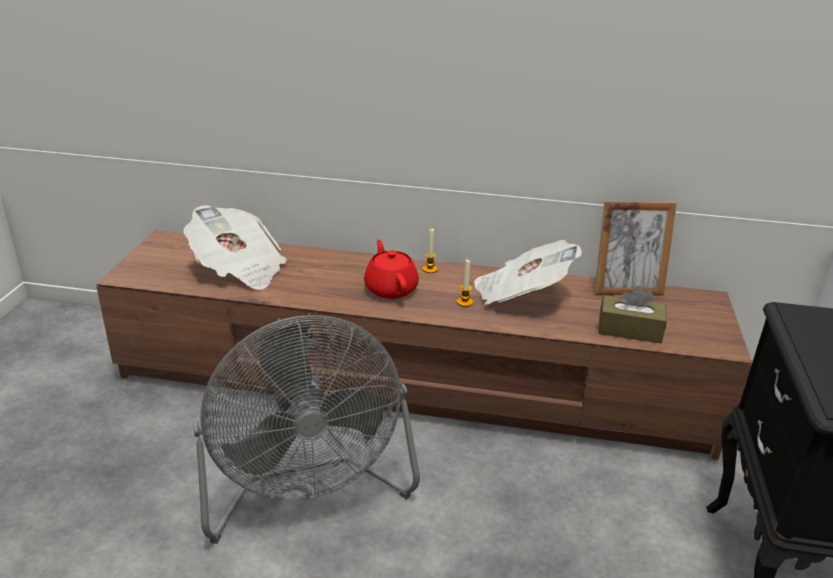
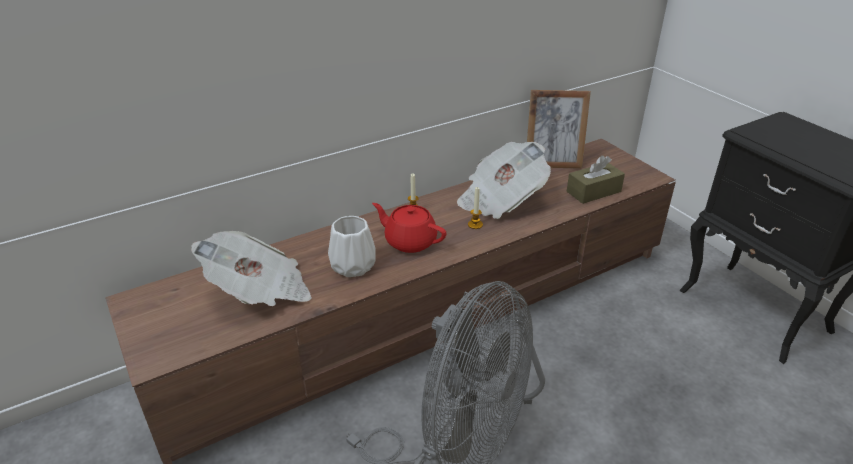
camera: 40 degrees left, 5 degrees up
(323, 284) = (353, 265): none -> white vase
(626, 290) = (552, 164): picture frame -> picture frame turned 45 degrees clockwise

